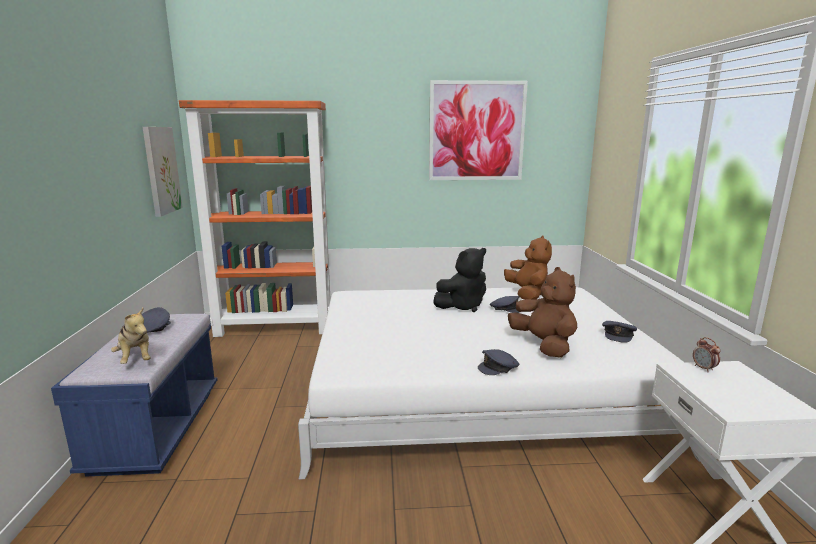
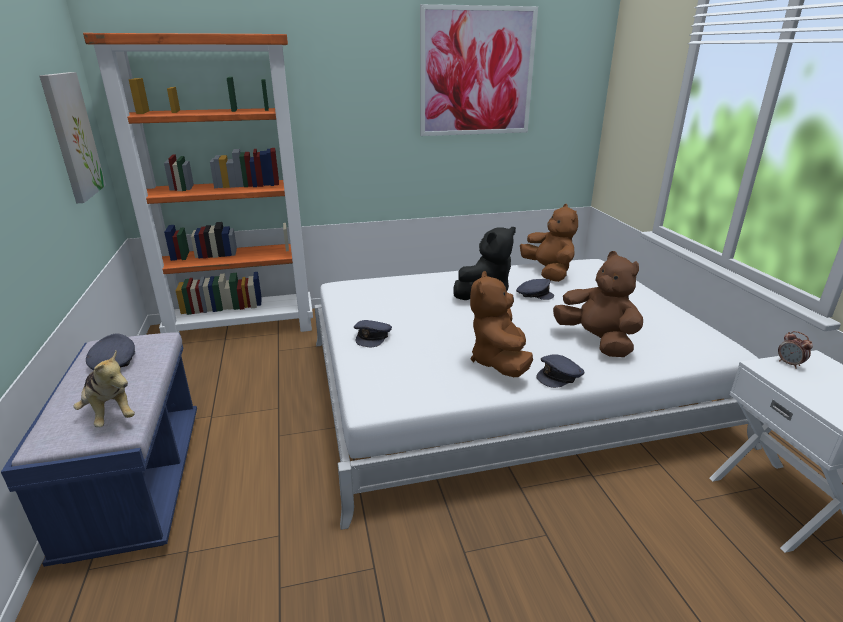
camera: 10 degrees left, 10 degrees up
(452, 354) = (499, 362): none -> brown plush toy
(618, 335) = (669, 321): grey cap -> grey cap (373, 336)

